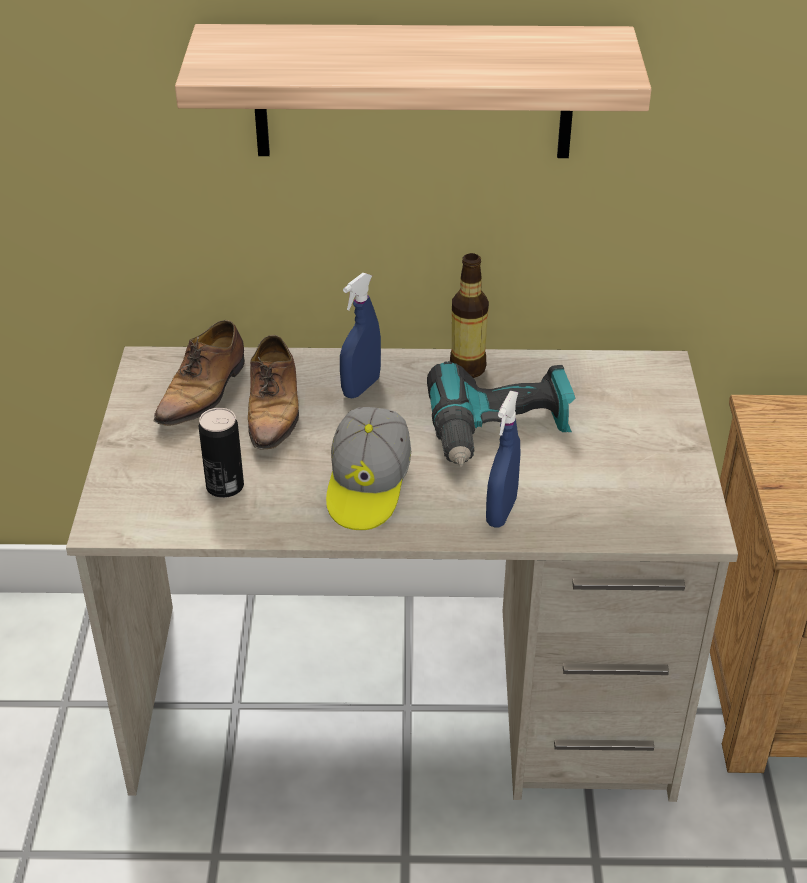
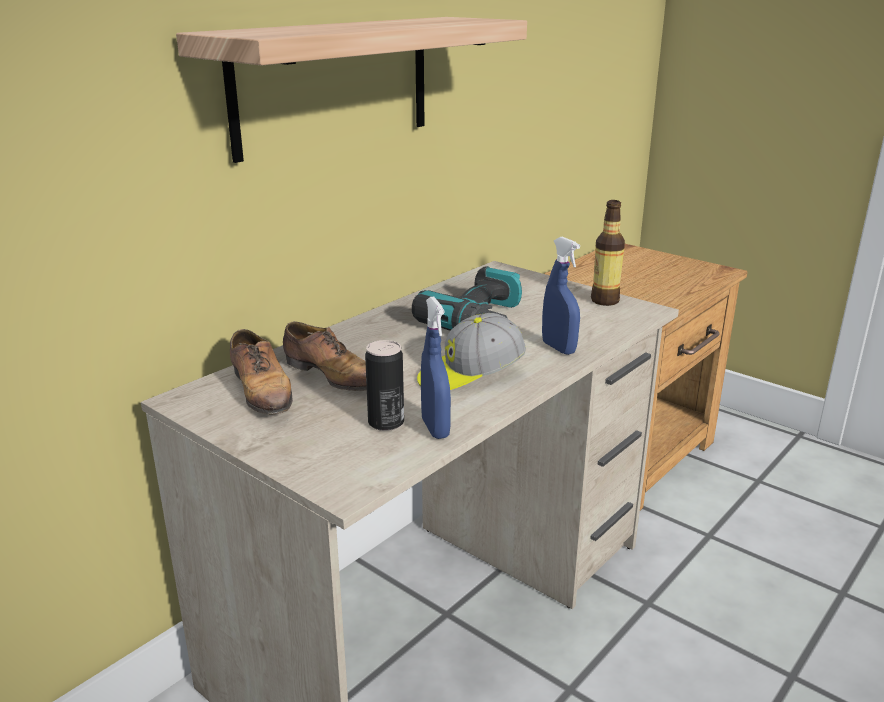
camera: 50 degrees left, 15 degrees down
(361, 387) = (365, 342): blue spray bottle -> blue spray bottle (435, 428)
(368, 486) = (470, 375): cap -> cap turned 105 degrees clockwise
(467, 368) = (407, 309): bottle -> bottle (605, 301)

